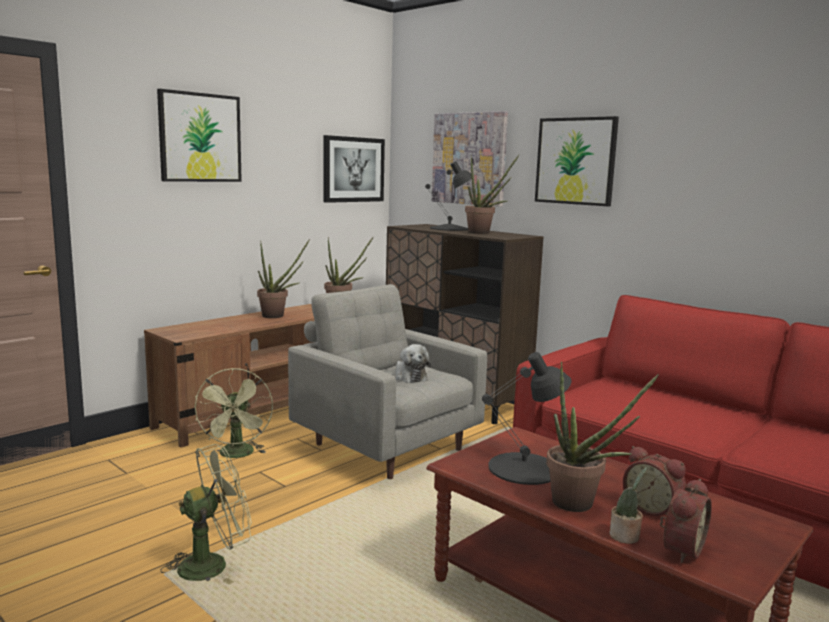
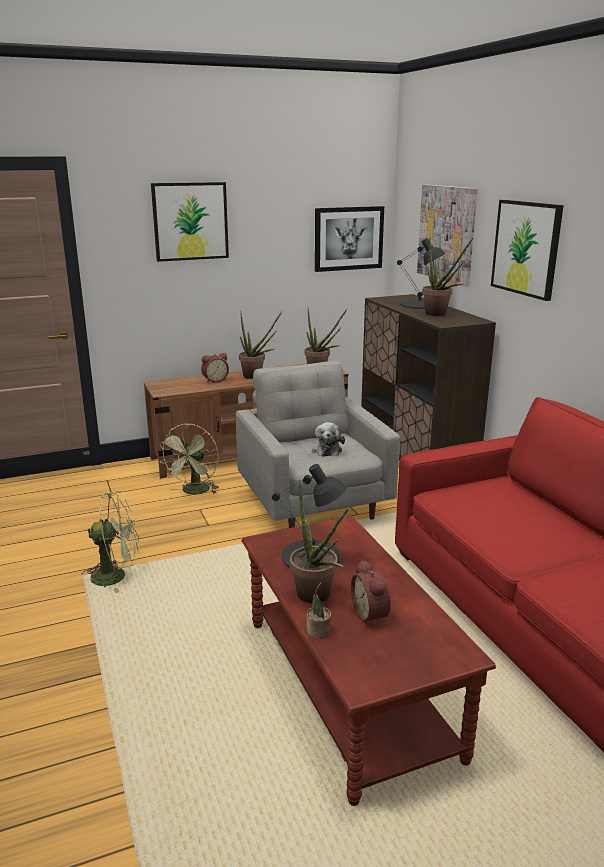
camera: 25 degrees right, 10 degrees up
(680, 549) = (348, 652): alarm clock -> alarm clock (215, 380)

